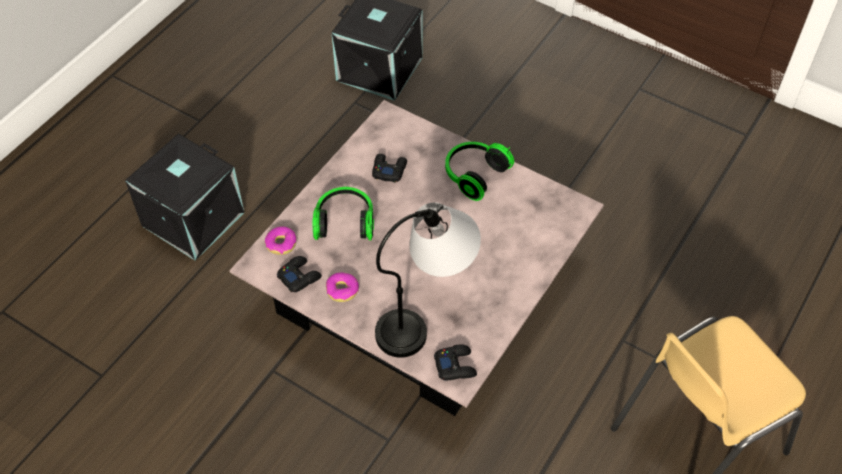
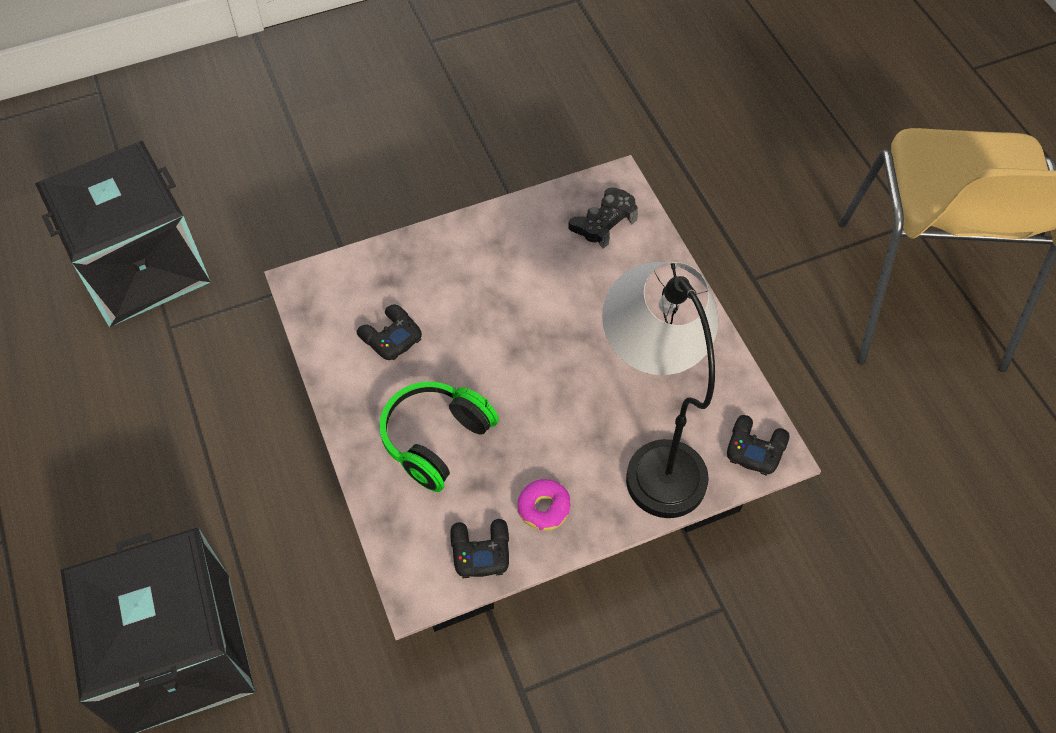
camera: 55 degrees left, 5 degrees up
(281, 243) = (404, 540): donut -> none
(473, 174) = (478, 250): headphones -> none
(543, 217) = (603, 222): none -> black game controller

